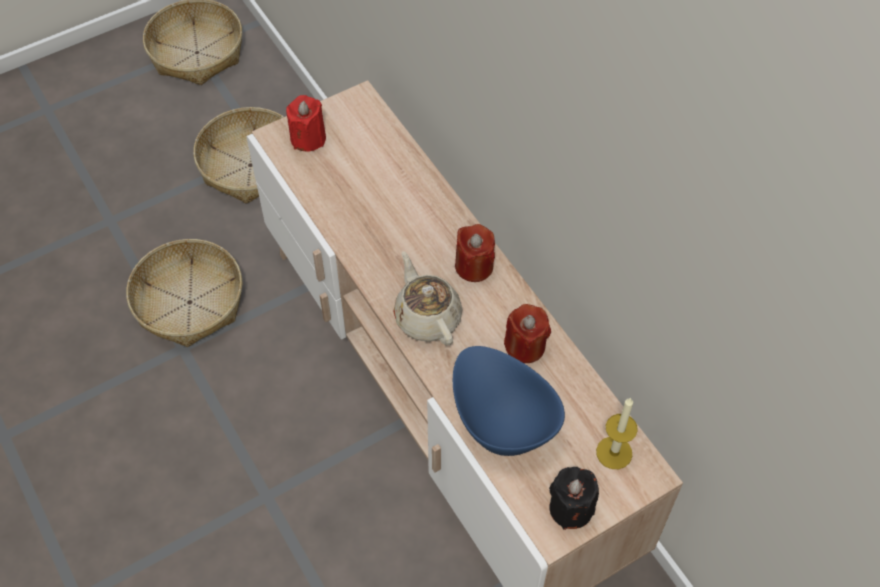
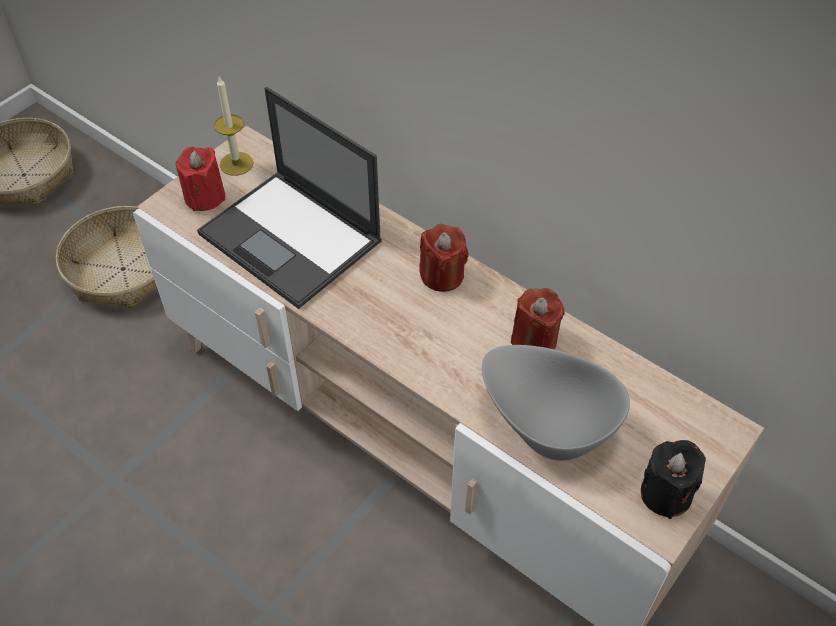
camera: 20 degrees left, 5 degrees down
(189, 302) = (105, 427): basket -> none
(364, 197) = (292, 238): none -> laptop
(427, 317) = (415, 340): beige teapot -> none
(502, 421) = (547, 425): blue bowl -> grey bowl
(614, 452) = (680, 420): candle -> candle (236, 164)

